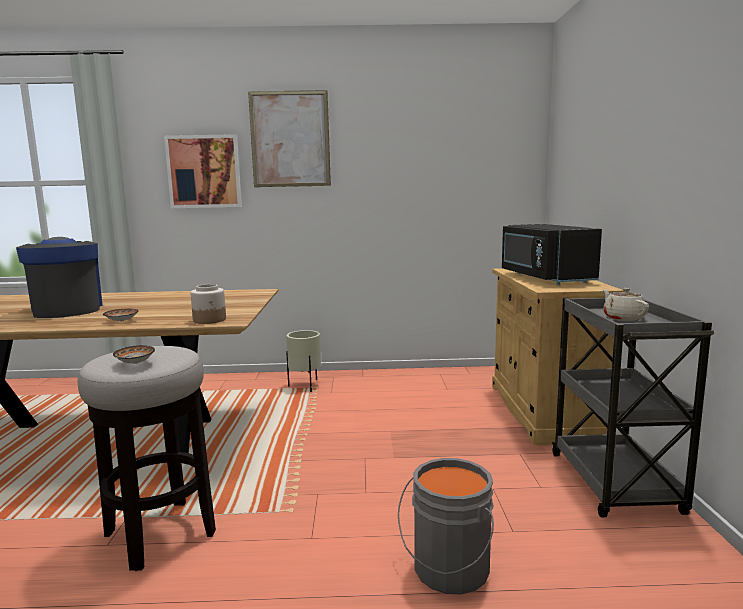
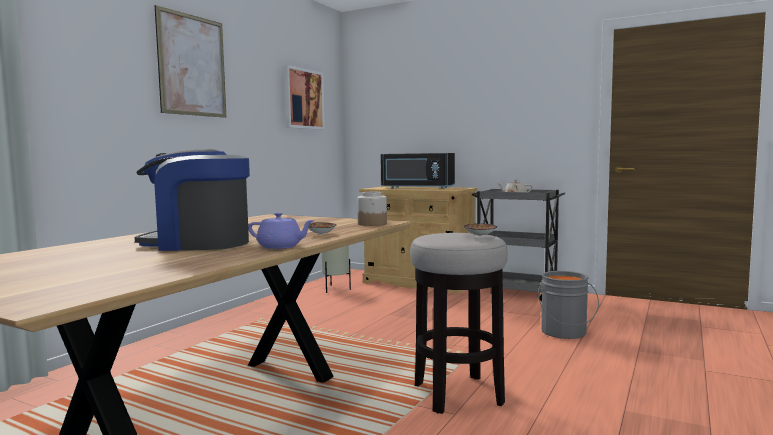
camera: 60 degrees left, 5 degrees down
(42, 325) = (281, 247): none -> purple teapot
(204, 172) = (108, 88): picture -> picture (303, 99)
(305, 386) = (249, 321): beige planter -> beige planter (335, 289)

